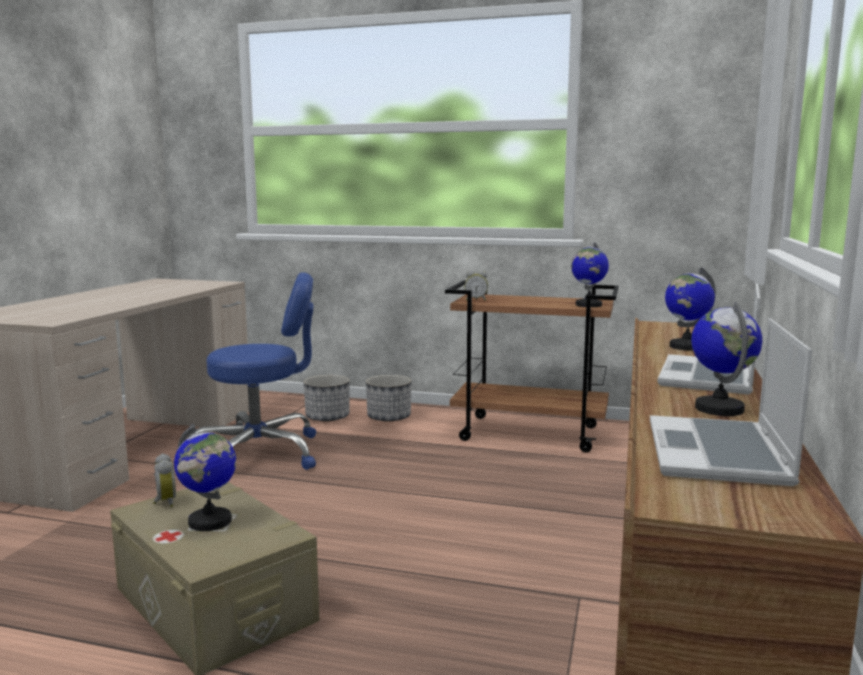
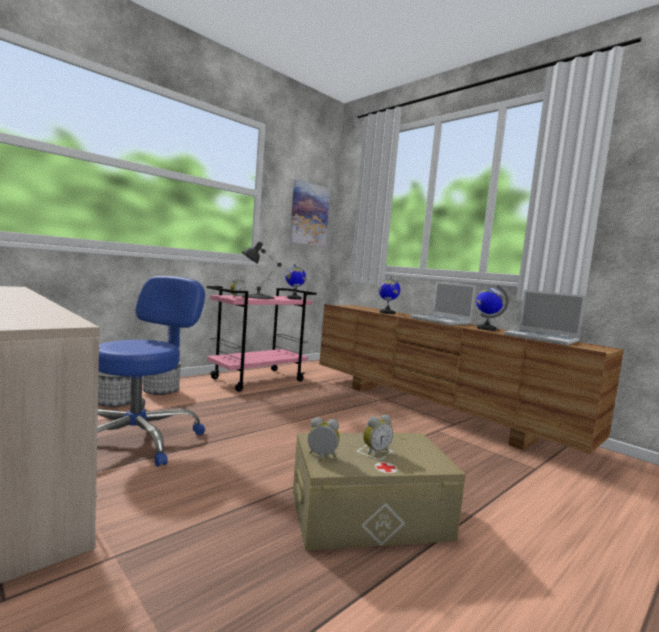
camera: 60 degrees left, 5 degrees down
(210, 522) = (375, 451): globe -> alarm clock
(526, 299) = (257, 297): none -> black table lamp
(531, 433) = (258, 379): brown cart -> pink cart
(694, 140) = (309, 214): none -> picture

